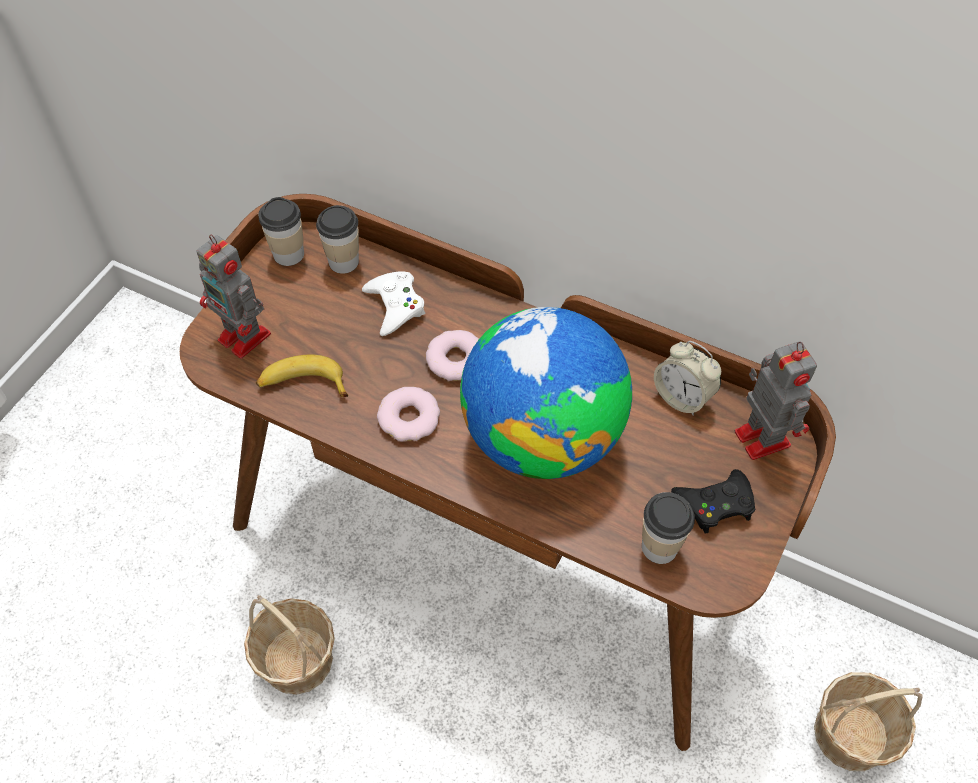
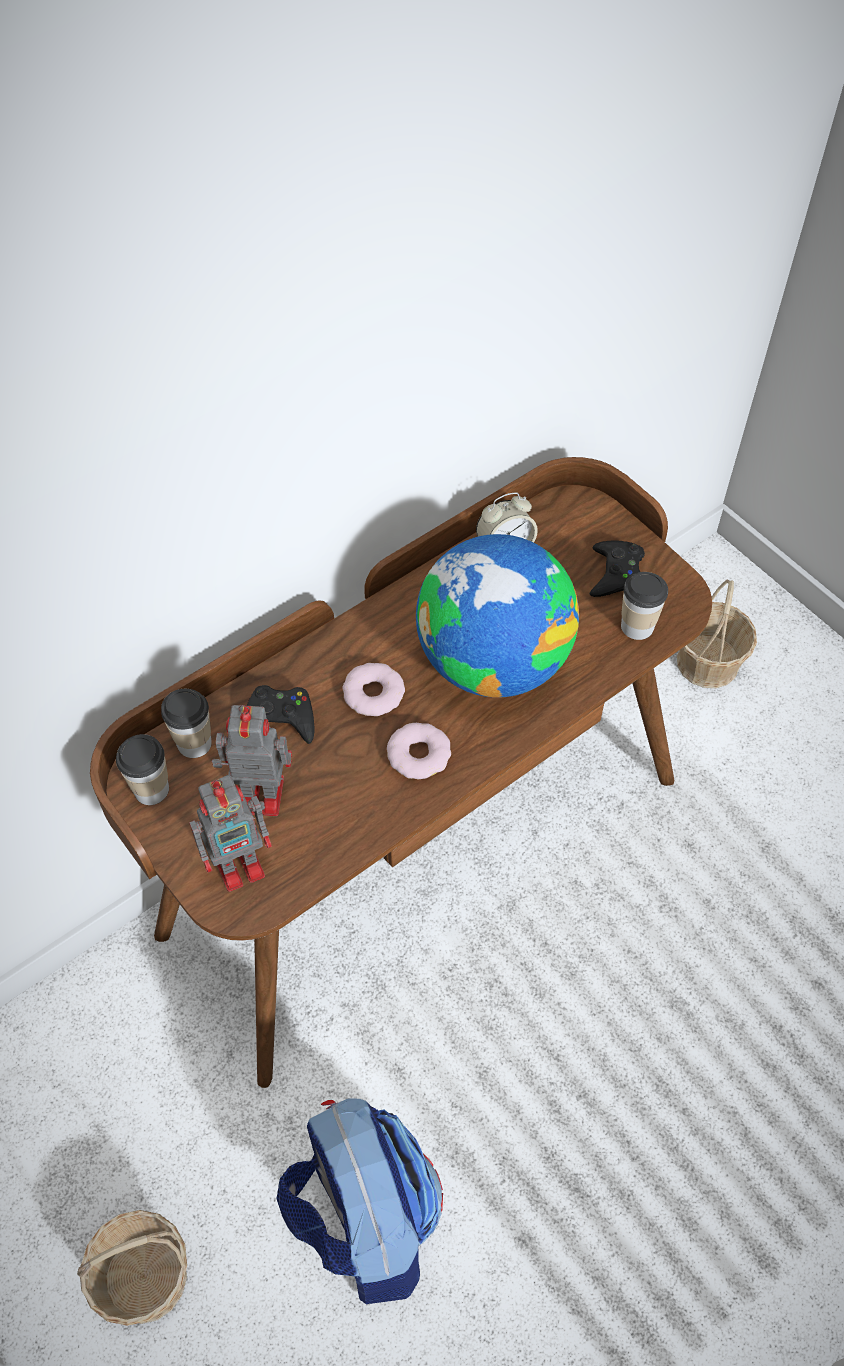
camera: 65 degrees left, 0 degrees up
(152, 648) = (365, 1220): none -> backpack
(297, 659) = (448, 1071): basket -> basket (144, 1277)
(302, 384) = (329, 830): banana -> none
(395, 306) = (280, 719): white game controller -> black game controller
(760, 436) = (569, 517): toy robot -> toy robot (259, 794)

